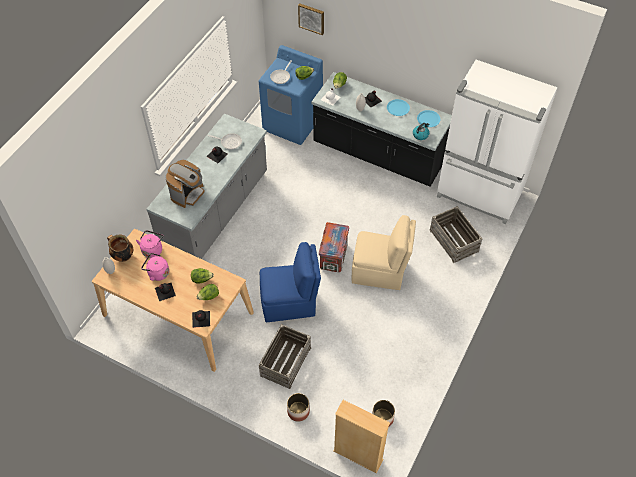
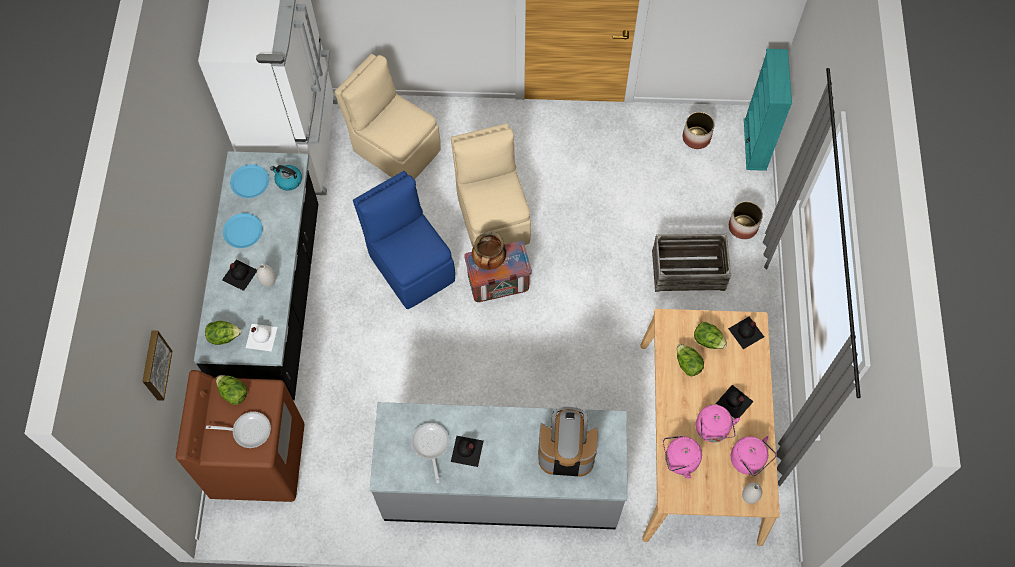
camera: 115 degrees left, 10 degrees up
(123, 256) = (714, 497): cooking pot -> cooking pot (489, 262)
(129, 282) = (749, 461): none -> pink kettle
(290, 303) = (601, 305): blue chair -> blue chair (411, 266)
(293, 123) = (259, 460): blue washing machine -> brown washing machine
(358, 455) = (755, 144): beige bookcase -> turquoise bookcase
(454, 240) = (395, 149): crate -> beige chair

